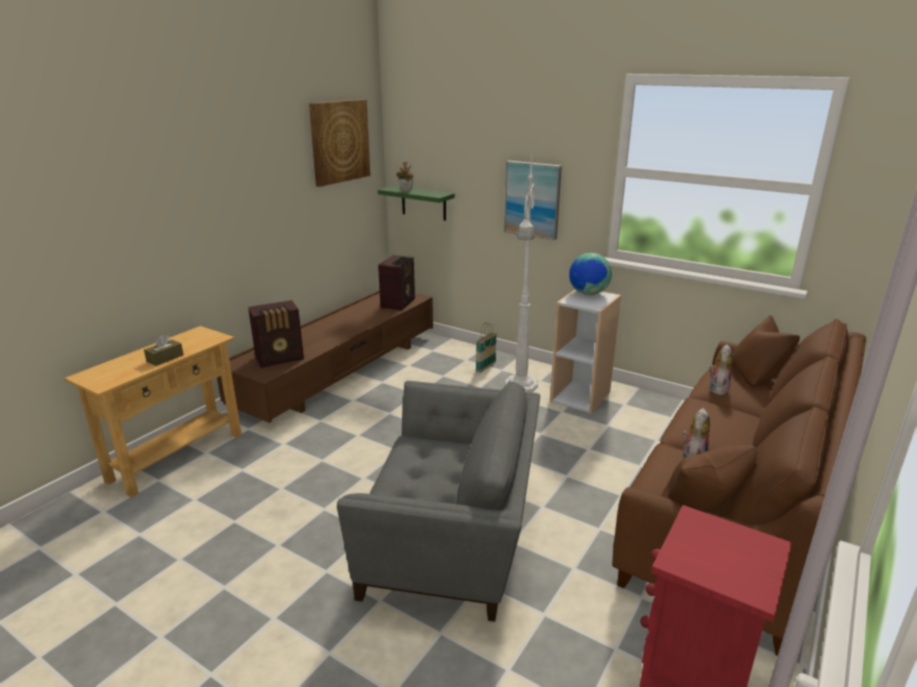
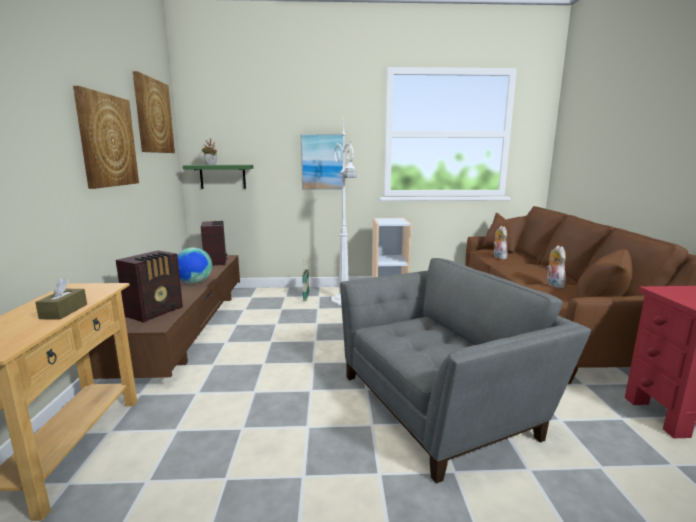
camera: 35 degrees left, 10 degrees down
(264, 187) = (107, 140): none -> picture
(588, 293) = (386, 219): globe -> globe (194, 283)

